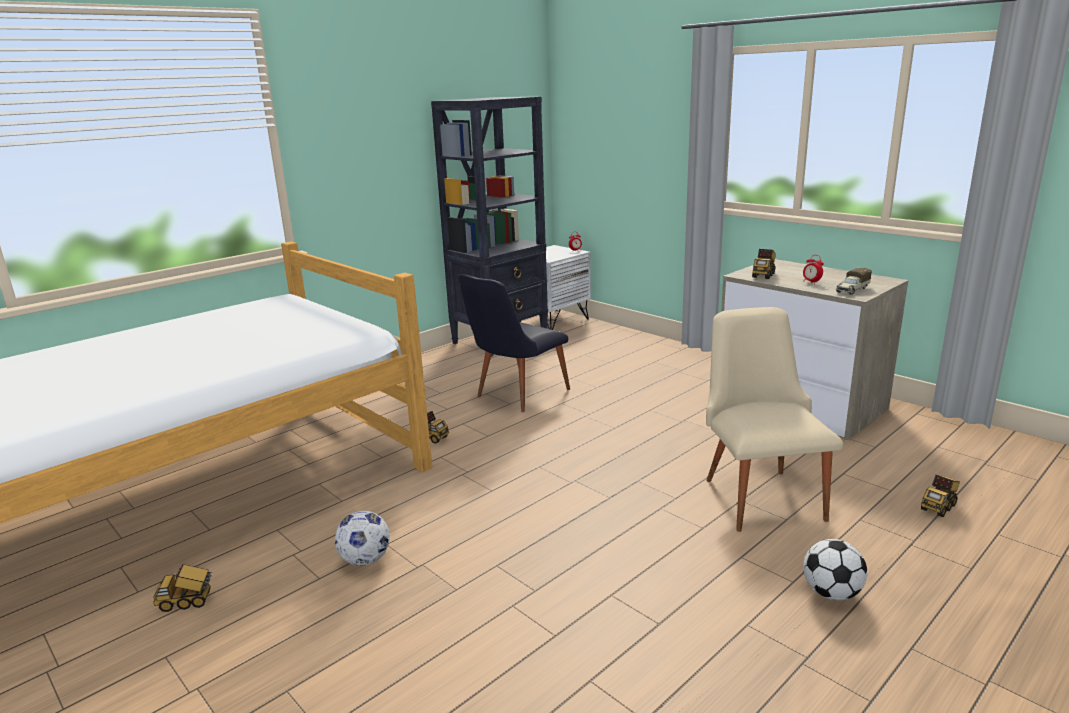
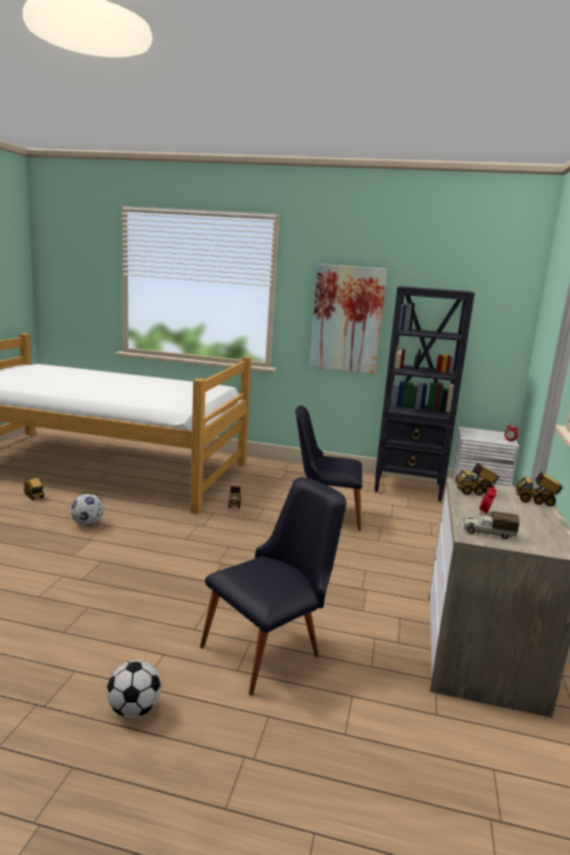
camera: 55 degrees right, 5 degrees down
(381, 156) = (347, 319): none -> picture
(759, 492) = (271, 648): beige chair -> black chair
(938, 507) = (338, 775): toy truck -> toy truck (536, 501)

